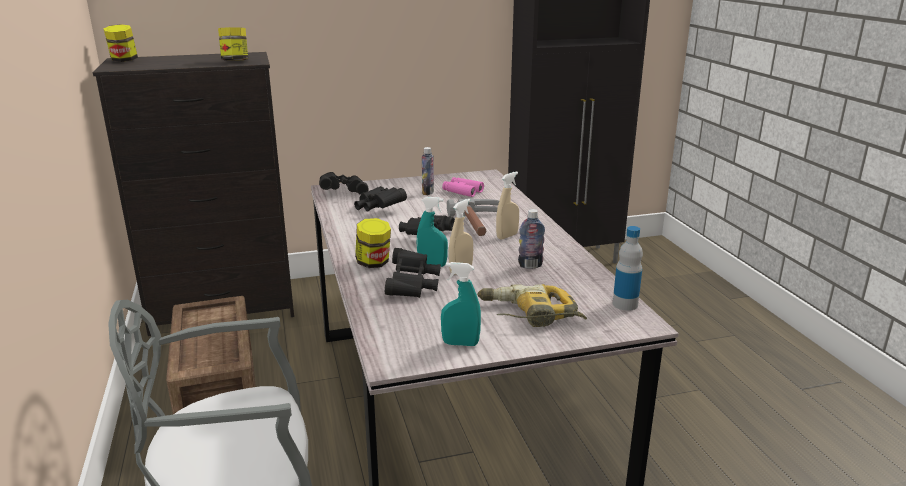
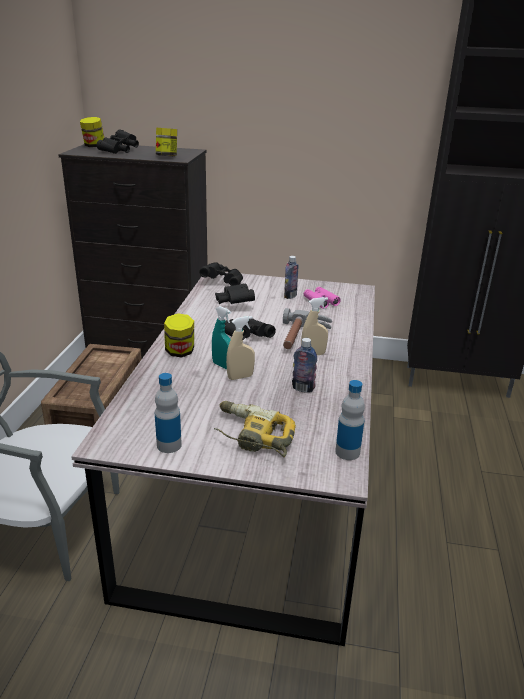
camera: 25 degrees right, 5 degrees up
(412, 286) = (188, 381): black binoculars -> black binoculars (120, 151)
(460, 343) = (169, 445): turquoise spray bottle -> bottle

